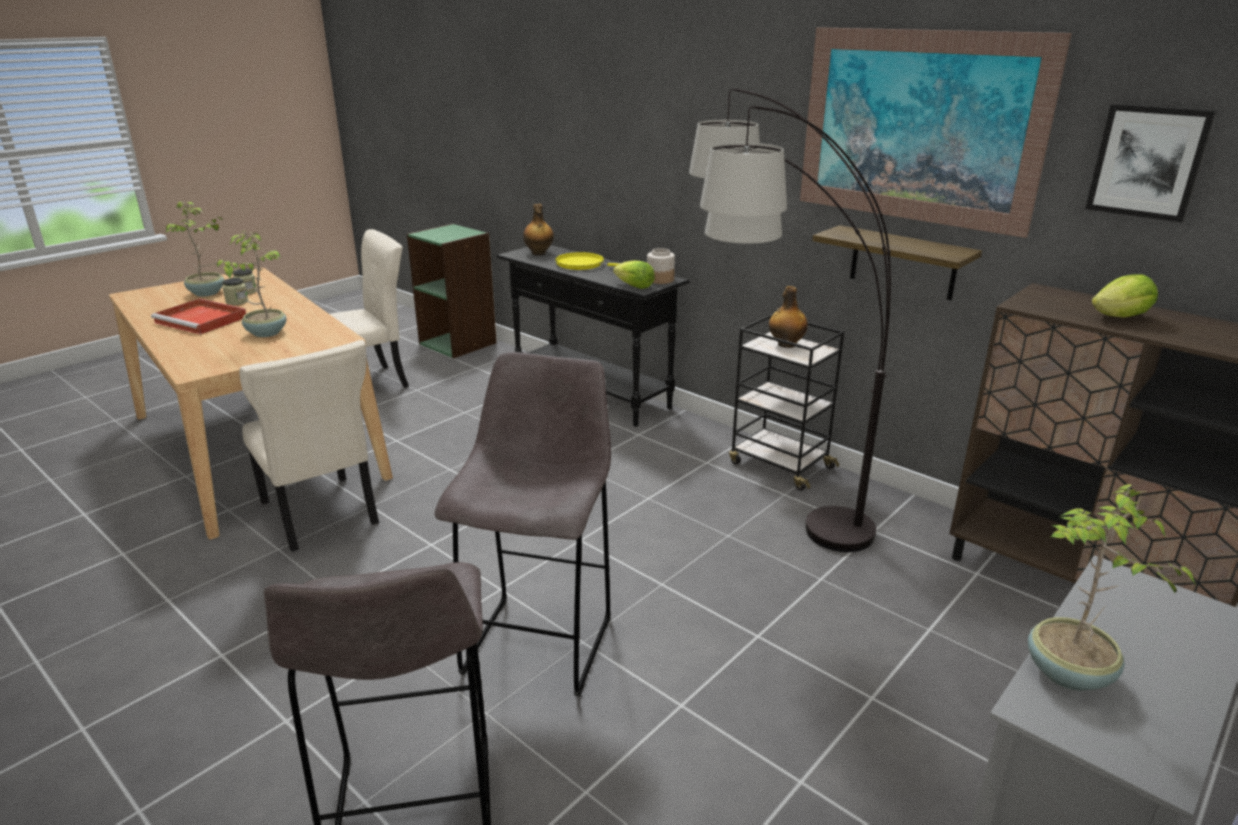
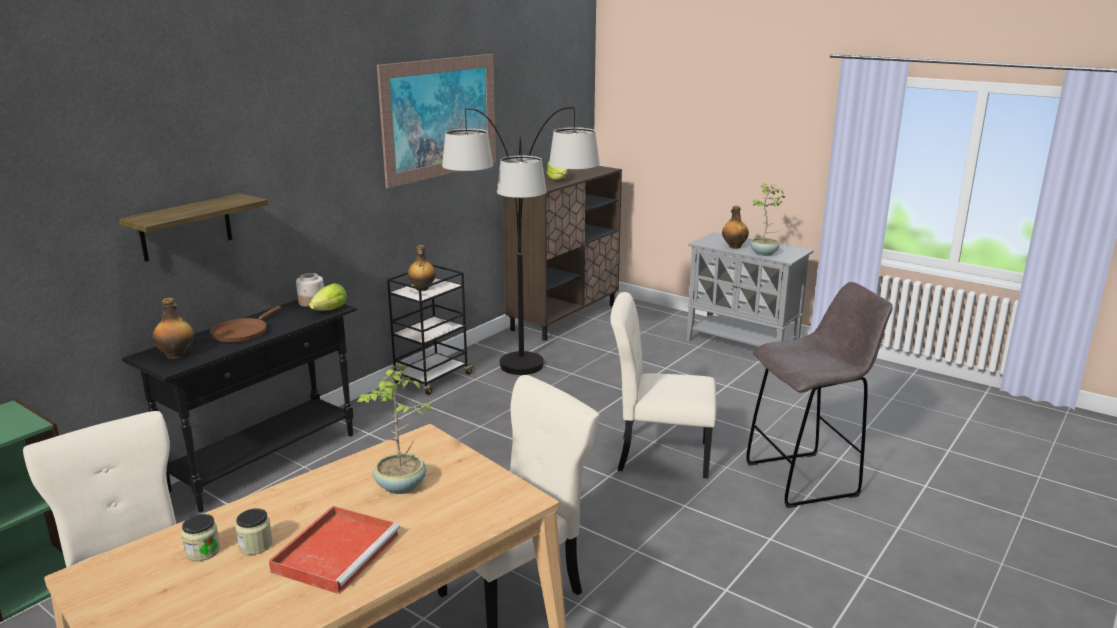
camera: 95 degrees left, 5 degrees down
(207, 293) = (192, 590): potted plant -> none
(540, 642) = (658, 455): grey stool -> beige chair
(583, 265) = (242, 332): yellow frying pan -> brown frying pan
(903, 263) = (447, 203): shelf -> shelf (186, 227)
(1109, 627) = (734, 246): none -> bottle
(1148, 162) = (524, 109): picture -> none

